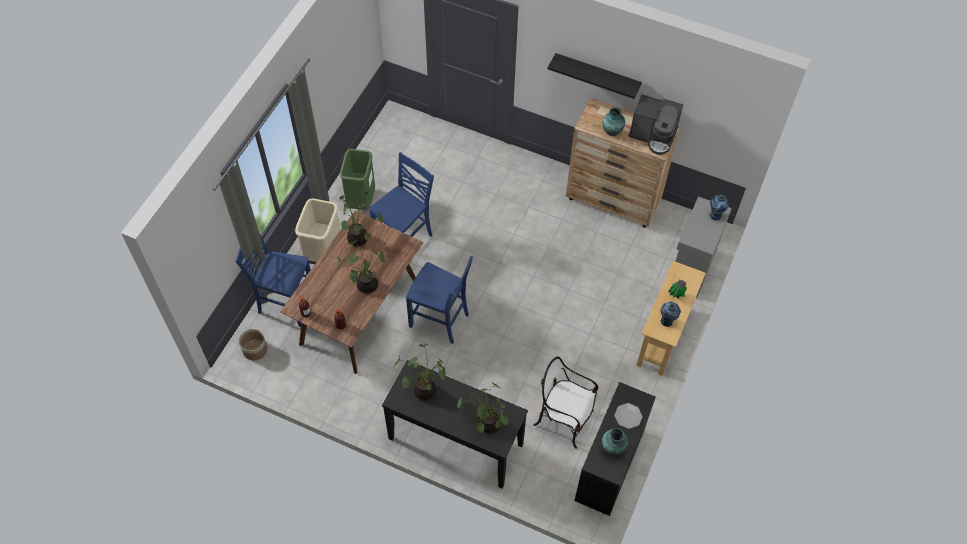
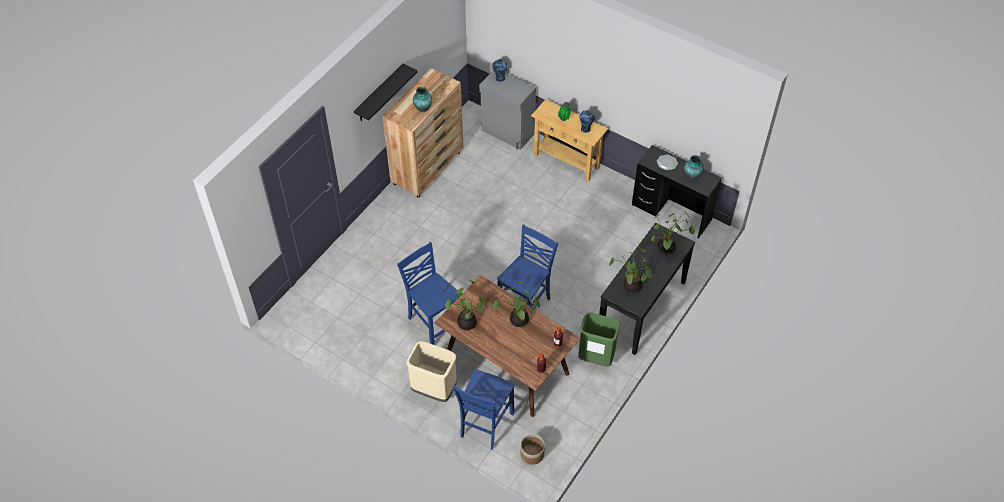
camera: 80 degrees left, 5 degrees down
(361, 200) = (380, 353): green trash can -> green trash can (596, 358)
(564, 420) = (630, 234): chair -> none
(653, 135) = (434, 84): coffee machine -> none

